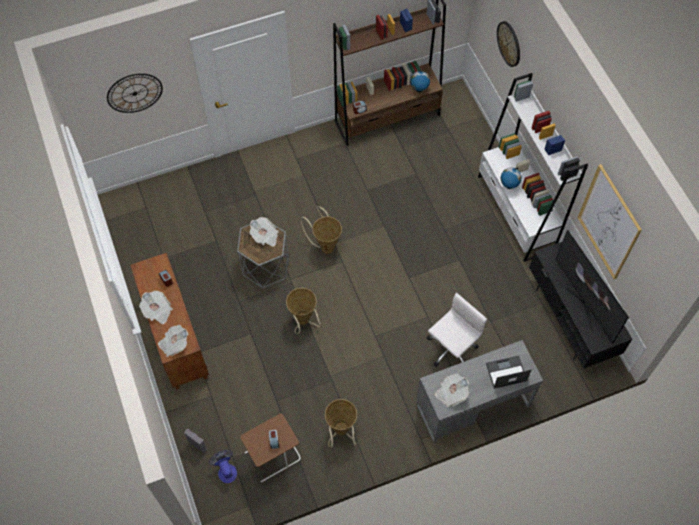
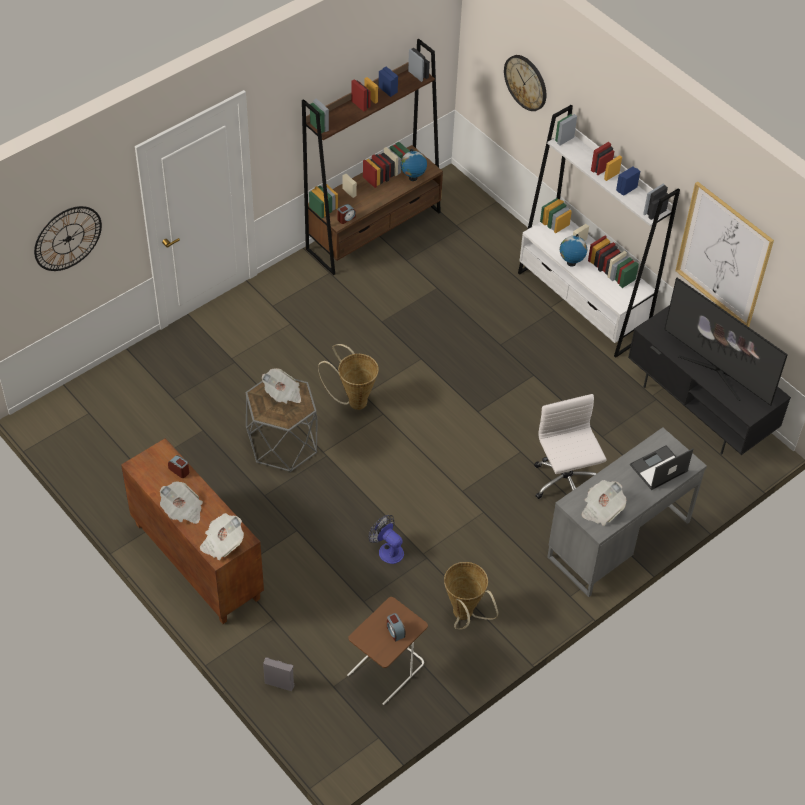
camera: 20 degrees left, 10 degrees down
(226, 470) = (330, 703): fan -> fan (387, 550)
(303, 322) = (362, 498): basket -> none
(451, 350) = (565, 482): white office chair -> white office chair turned 45 degrees counterclockwise

